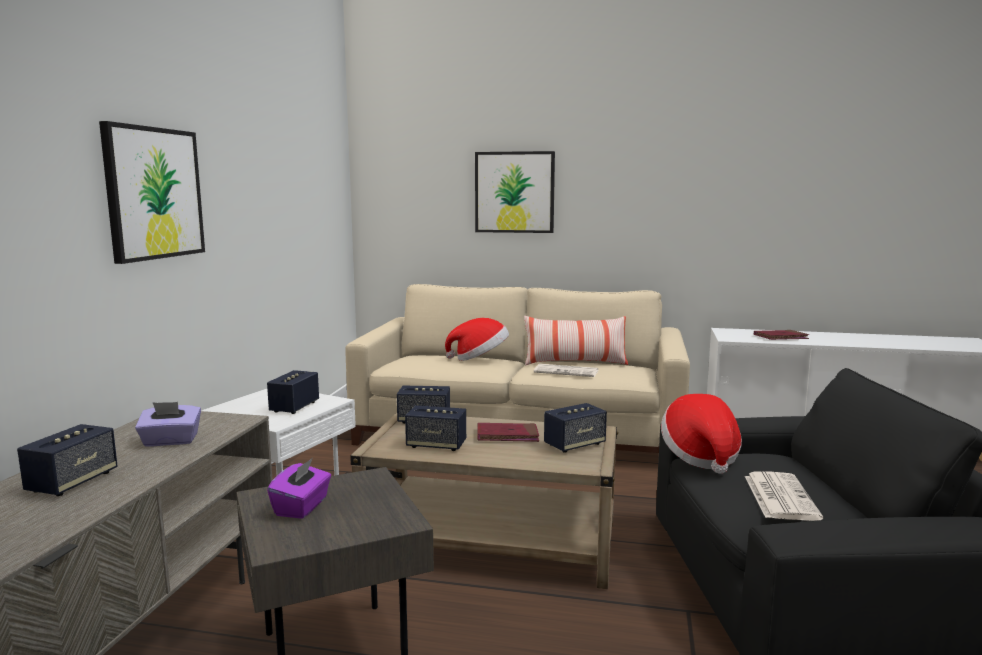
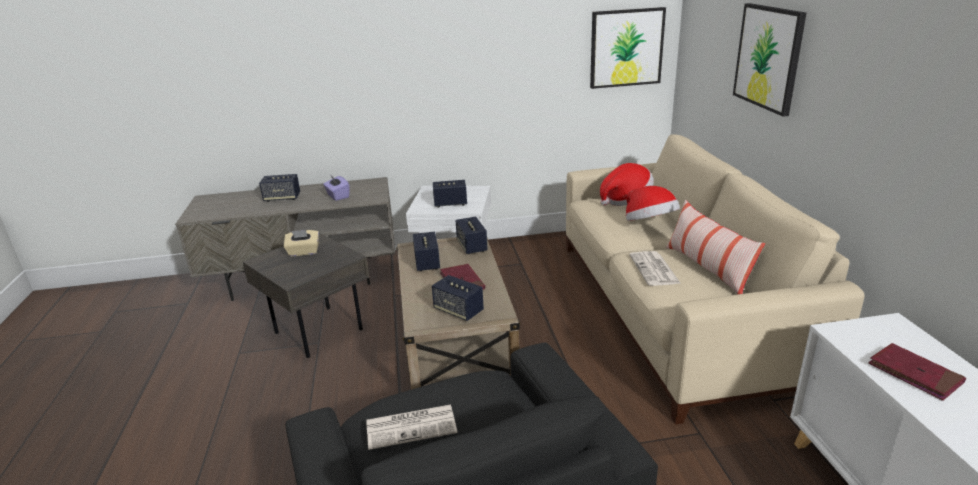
camera: 70 degrees right, 15 degrees up
(154, 193) = (392, 51): picture -> picture (626, 48)
(302, 507) = (303, 252): purple tissue box -> beige tissue box
(700, 456) = (487, 377): hat -> hat (626, 200)

